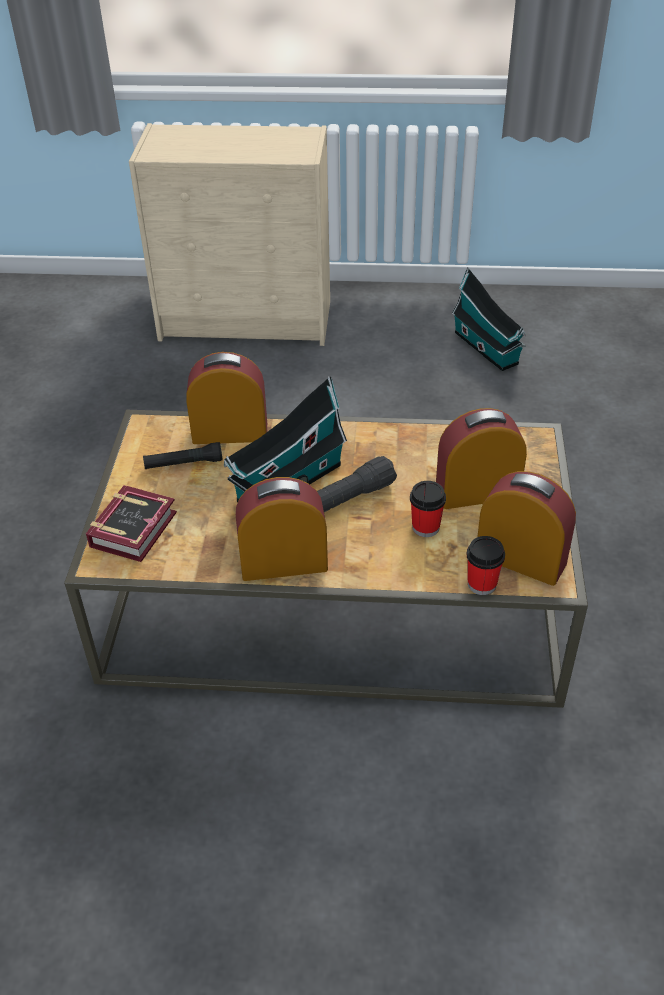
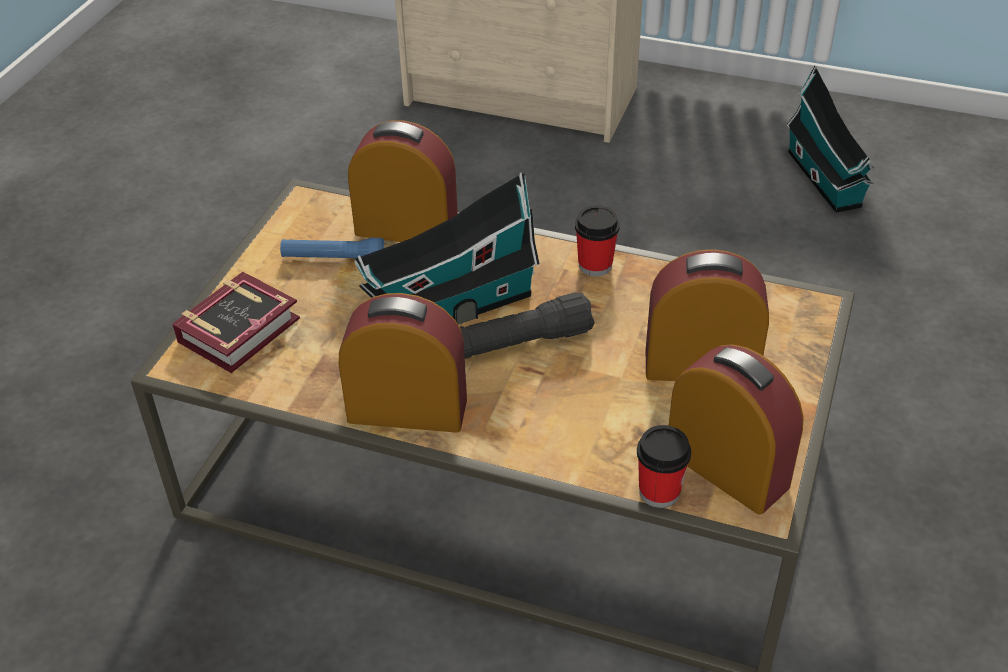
camera: 15 degrees right, 0 degrees up
(183, 464) = (333, 258): black flashlight -> blue flashlight
(425, 527) = (612, 399): cup -> cup (595, 265)

